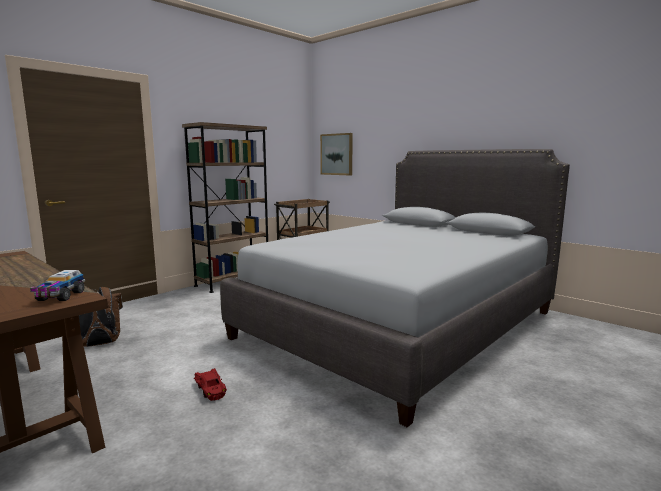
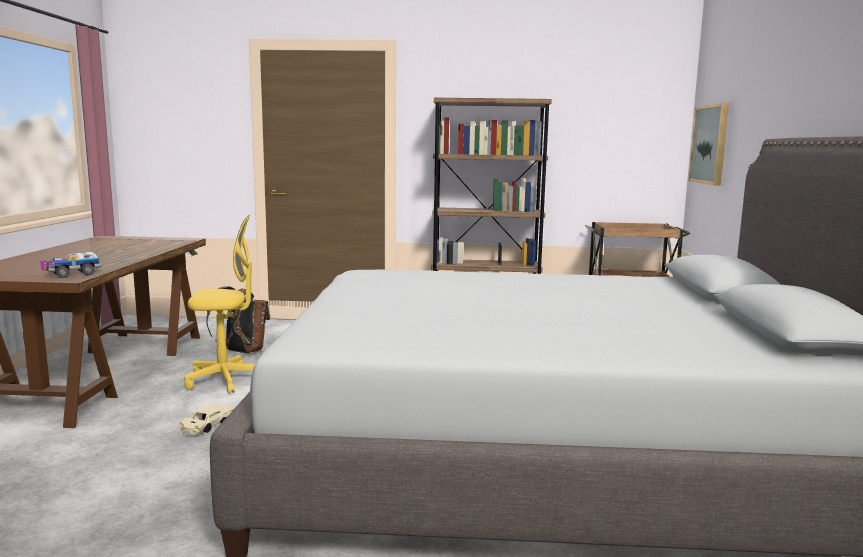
camera: 50 degrees right, 0 degrees up
(141, 363) = (225, 380): none -> yellow office chair
(211, 390) = (207, 425): red toy car -> beige toy car

